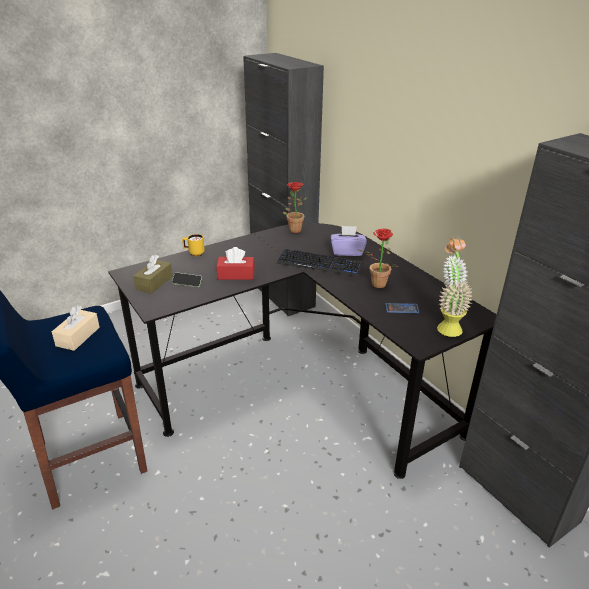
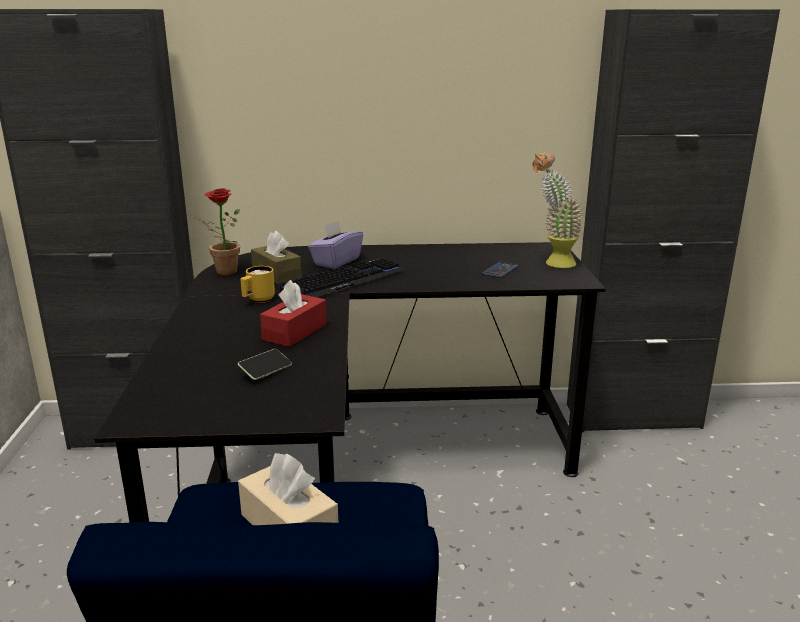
camera: 60 degrees left, 10 degrees down
(154, 283) = (220, 398): brown tissue box -> brown tissue box (276, 274)
(194, 253) = (172, 347): yellow mug -> yellow mug (258, 300)
(375, 285) = (435, 268): potted plant -> none

